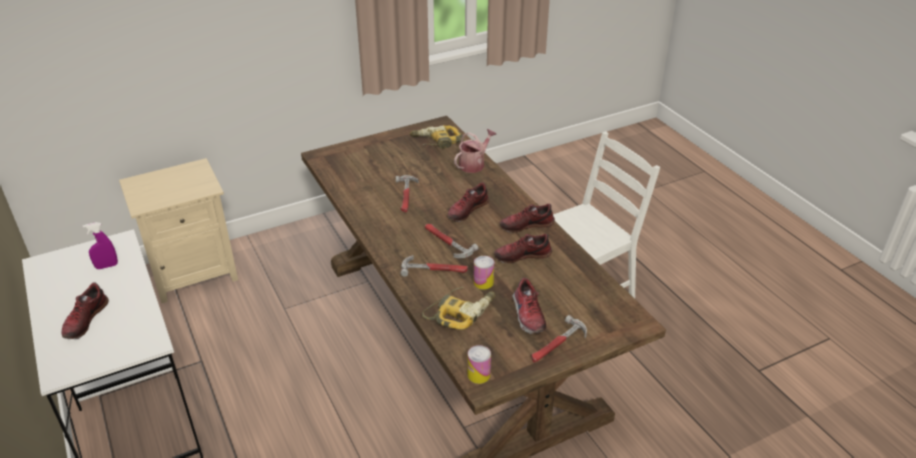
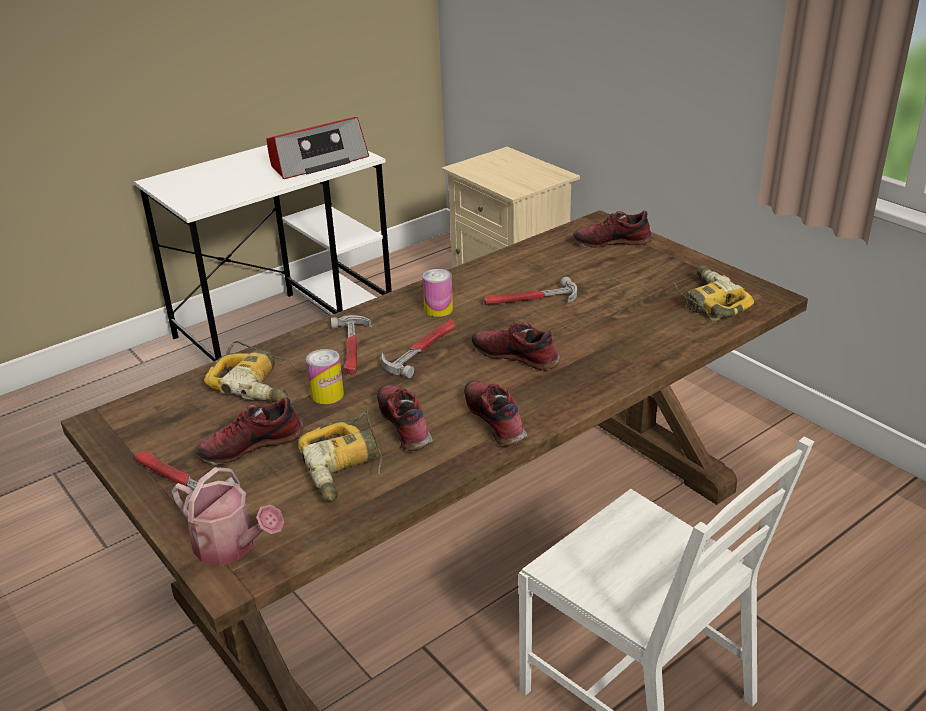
camera: 80 degrees right, 5 degrees down
(85, 320) = (233, 173): shoe -> shoe (612, 242)
(107, 266) = (317, 162): purple spray bottle -> radio
(474, 164) = (661, 345): watering can -> watering can (231, 546)
(478, 375) = (122, 415): can -> can (438, 309)
(556, 279) = (346, 467): none -> power drill

